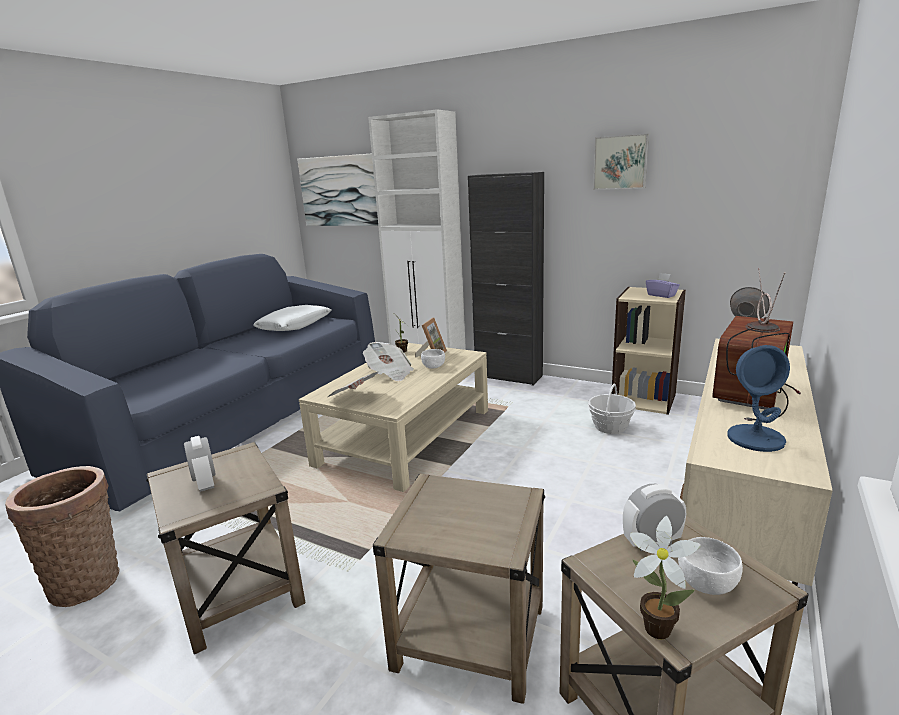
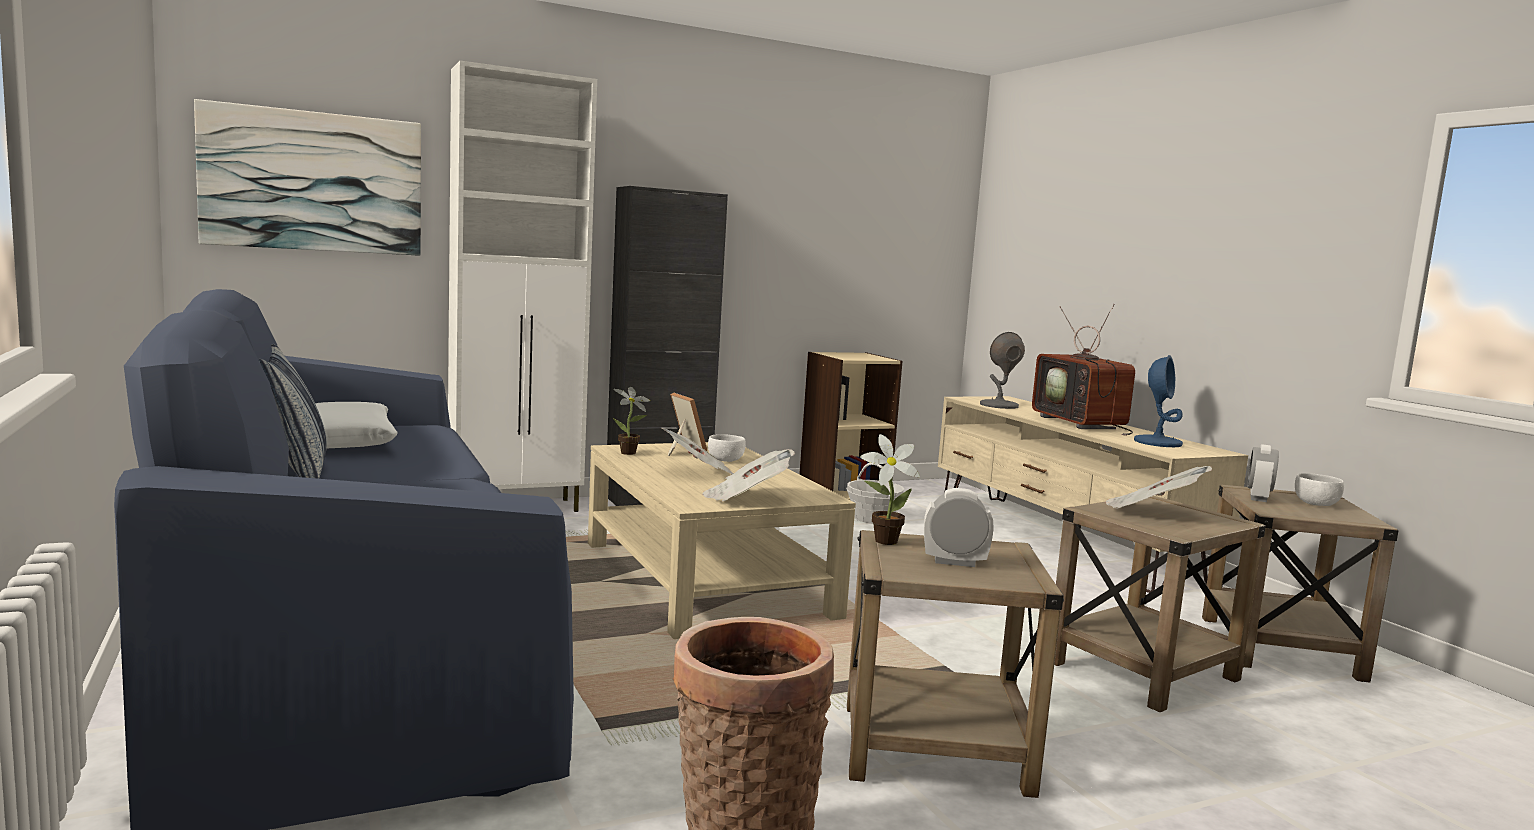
camera: 55 degrees left, 10 degrees down
(229, 341) = (296, 472): none -> pillow
(467, 507) = (1151, 512): none -> newspaper
(620, 162) = (801, 196): picture -> none
(653, 626) = (1354, 521): potted plant -> potted plant (882, 541)
(661, 295) = (867, 356): purple tissue box -> none

